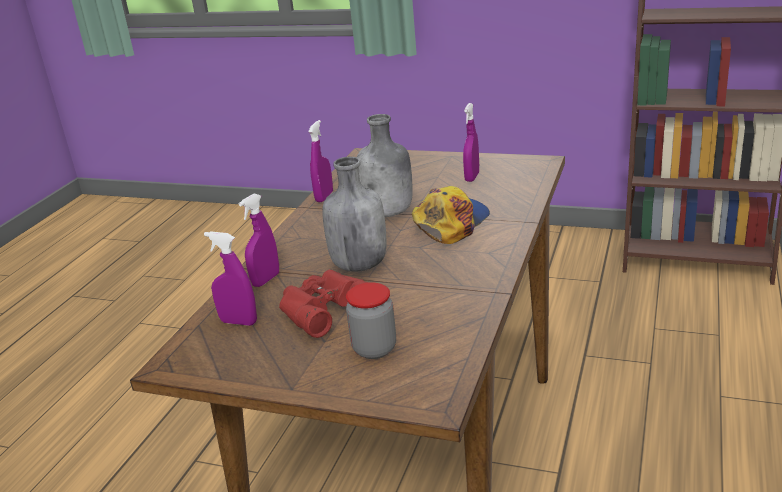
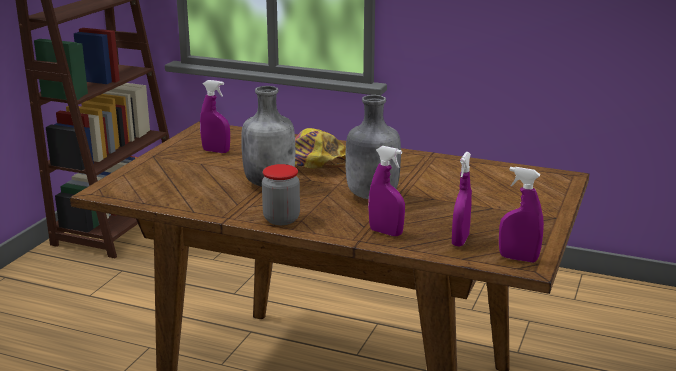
camera: 90 degrees left, 5 degrees down
(324, 197) = (206, 210): purple spray bottle -> purple spray bottle (518, 258)
(324, 308) = (443, 208): red binoculars -> none
(374, 349) = (503, 192): jar -> jar (281, 219)

